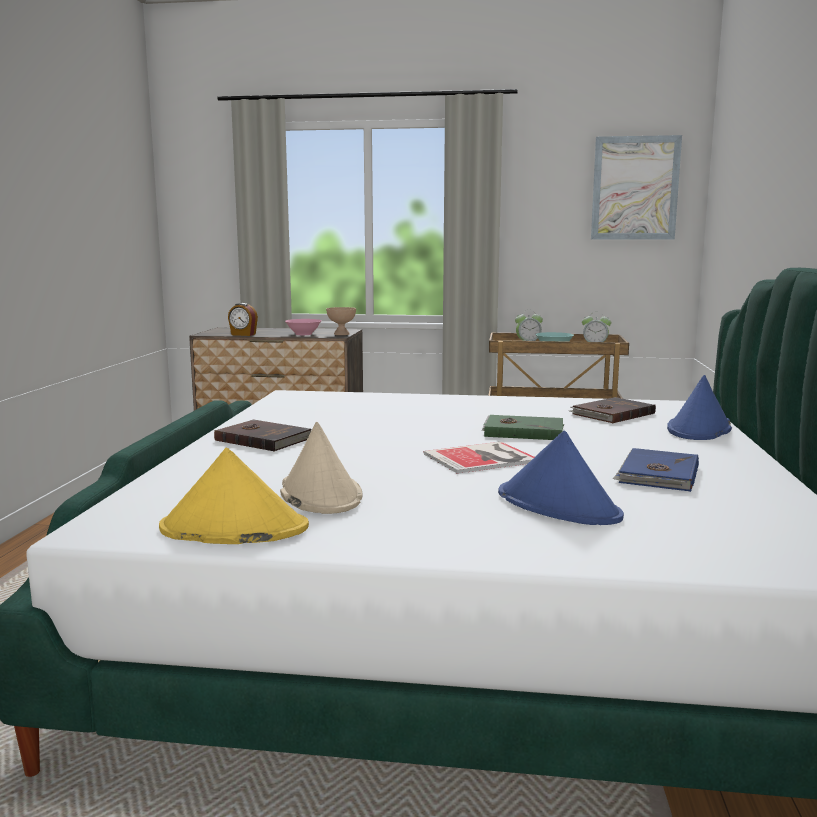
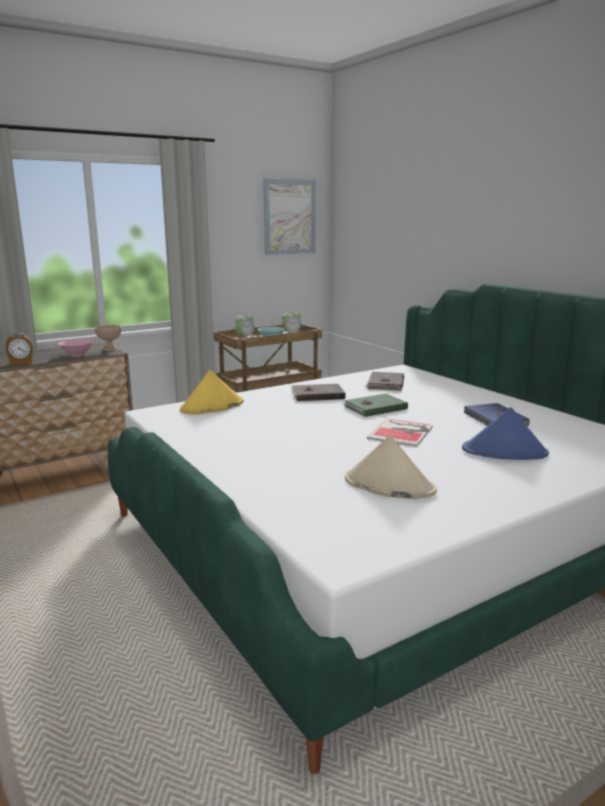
camera: 40 degrees left, 5 degrees up
(233, 529) = (410, 525): yellow hat -> yellow hat (212, 406)
(263, 439) = (243, 456): brown book -> brown book (317, 395)
(699, 429) = (445, 385): blue hat -> none

